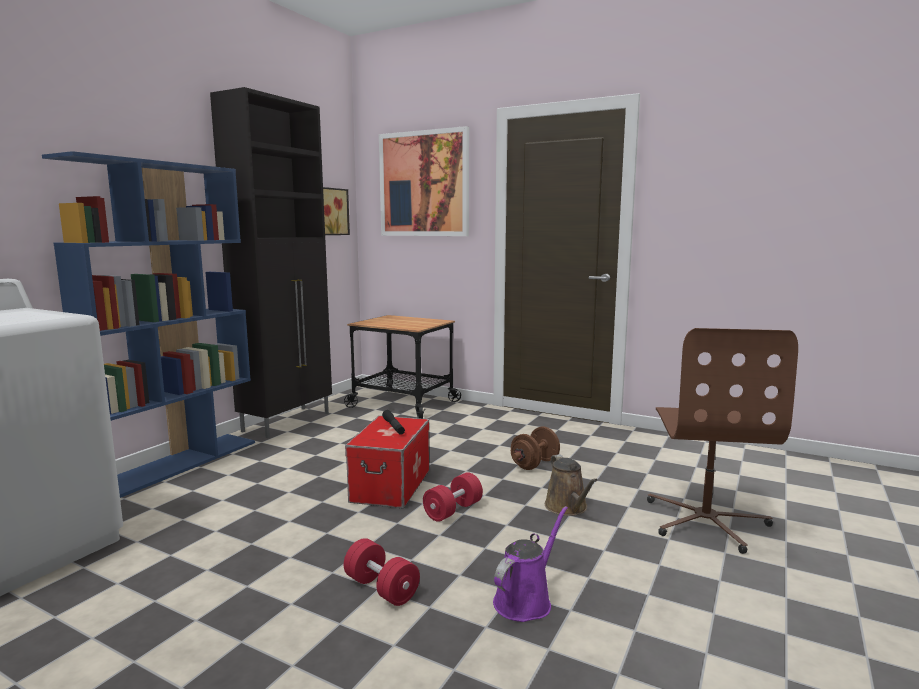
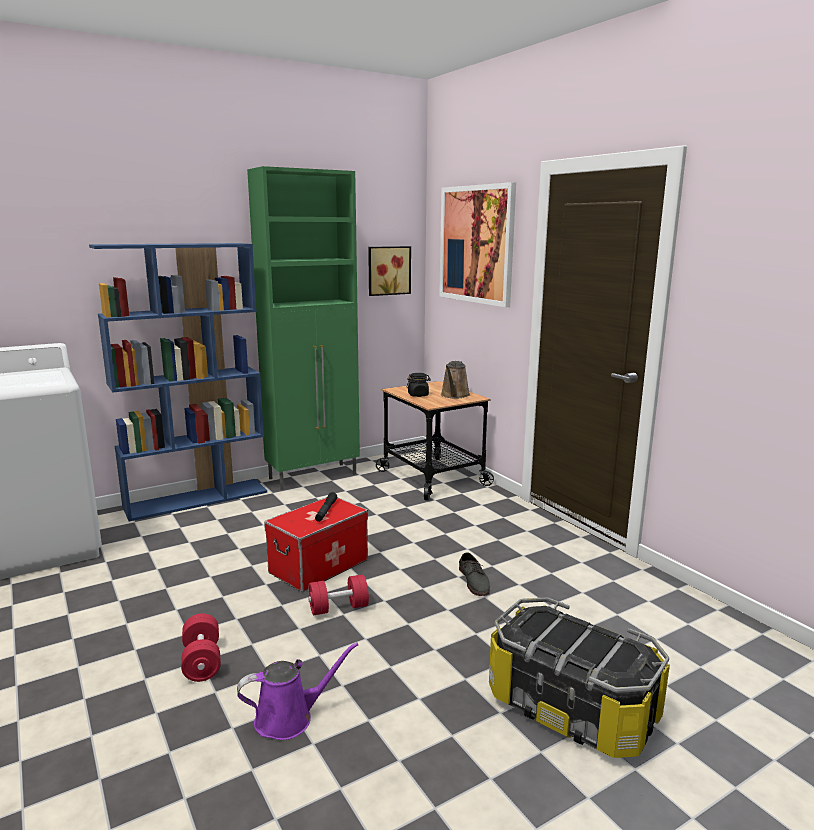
camera: 30 degrees right, 5 degrees up
(288, 422) = (314, 476): black cabinet -> green cabinet
(390, 324) = (418, 395): none -> black jar
(534, 464) = (474, 581): brown dumbbell -> grey shoe
(568, 508) = (443, 641): brown watering can -> brown watering can (454, 395)
(706, 521) = (571, 708): brown office chair -> storage box

